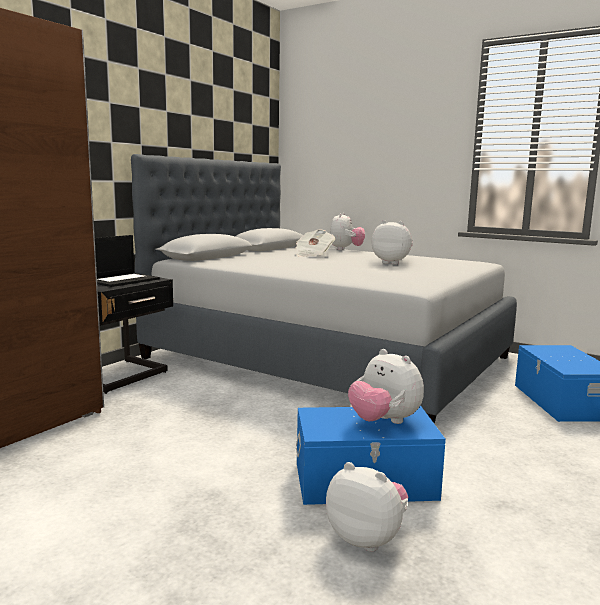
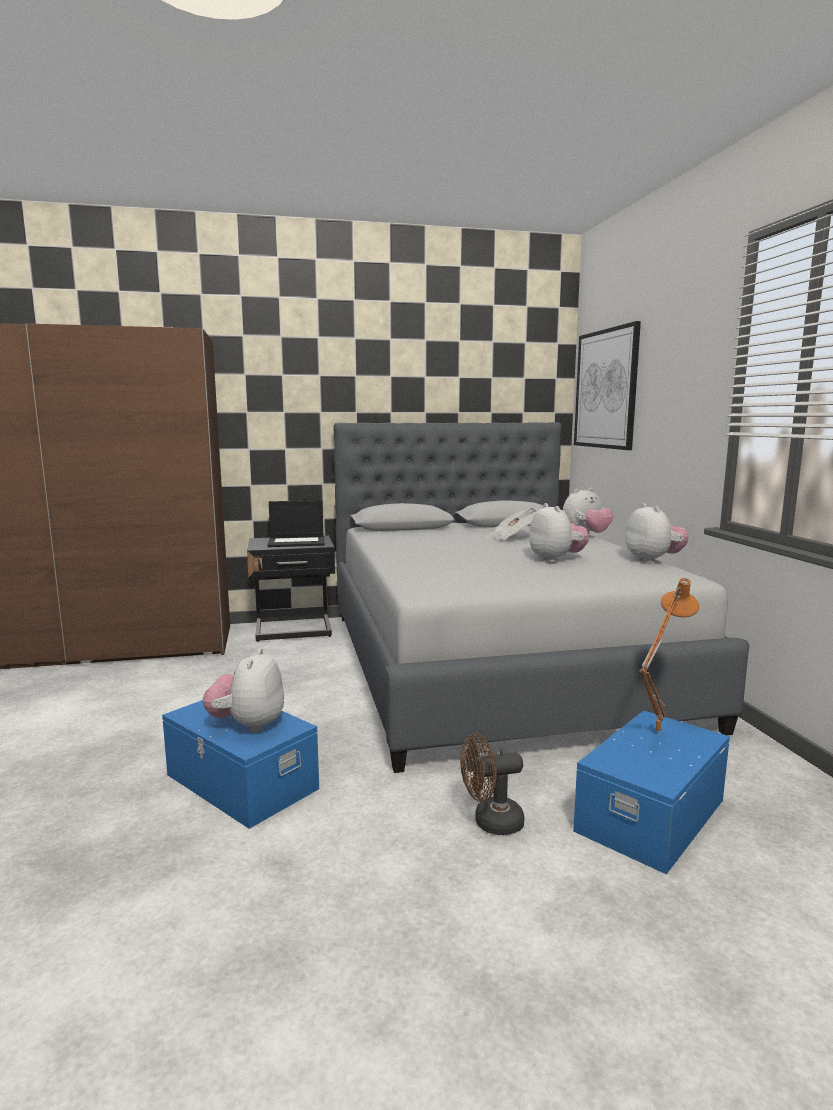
camera: 45 degrees right, 0 degrees up
(326, 137) = (605, 389): none -> picture
(367, 538) = (139, 820): plush toy -> plush toy (653, 560)
(526, 434) = (490, 822): none -> brown fan
(550, 352) = (655, 733): none -> orange table lamp

